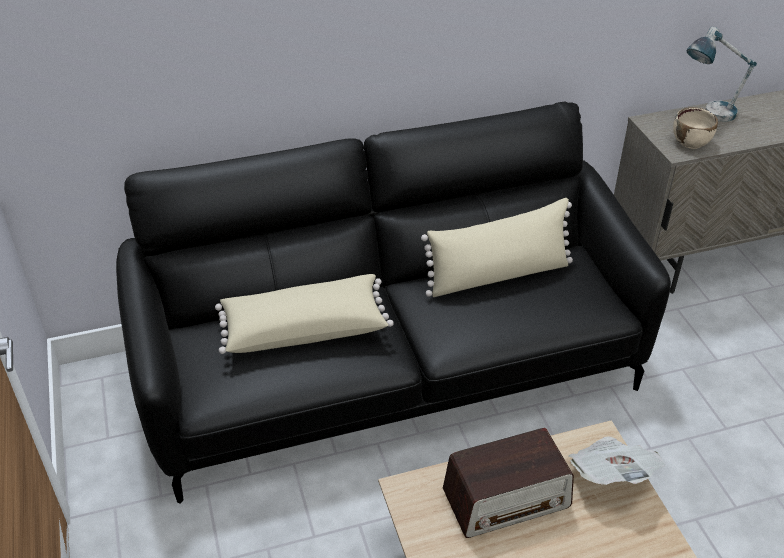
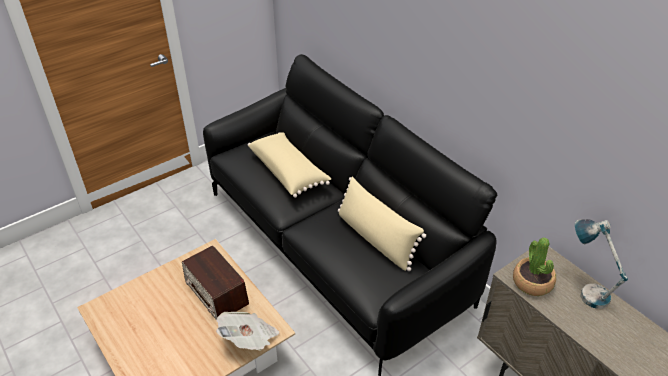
camera: 70 degrees right, 0 degrees up
(691, 142) = (532, 282): beige bowl -> potted plant

